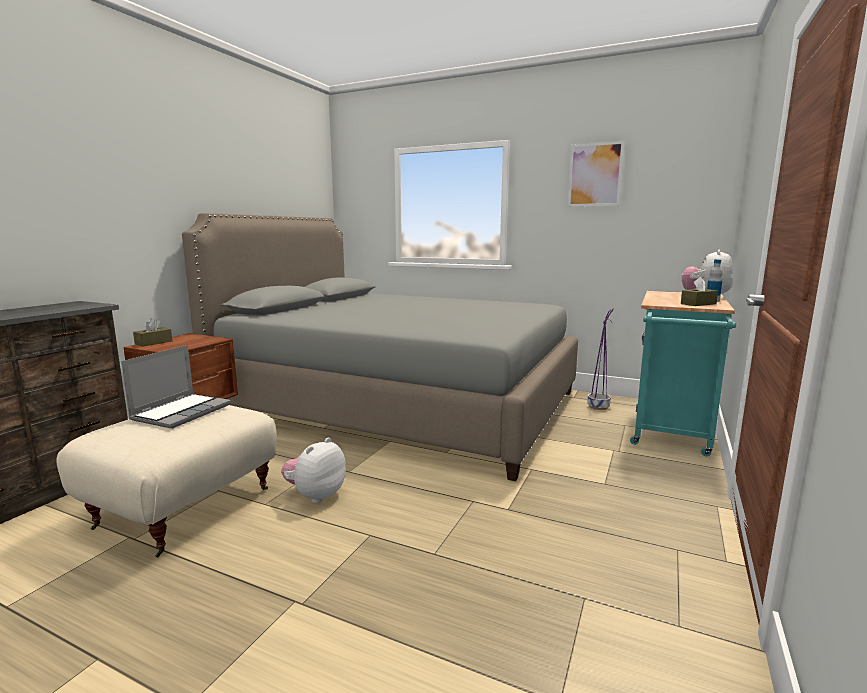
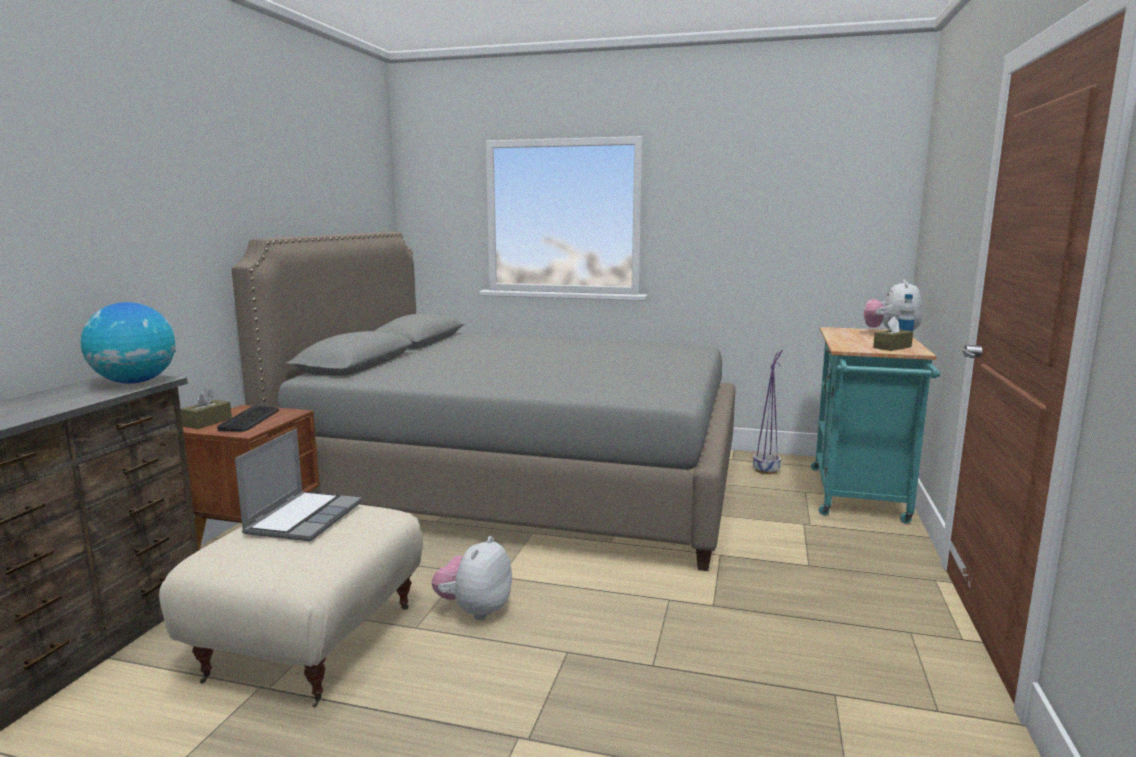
camera: 10 degrees left, 0 degrees up
(78, 306) = (134, 382): none -> globe
(183, 342) = (250, 419): none -> keyboard
(595, 175) = (751, 184): picture -> none

